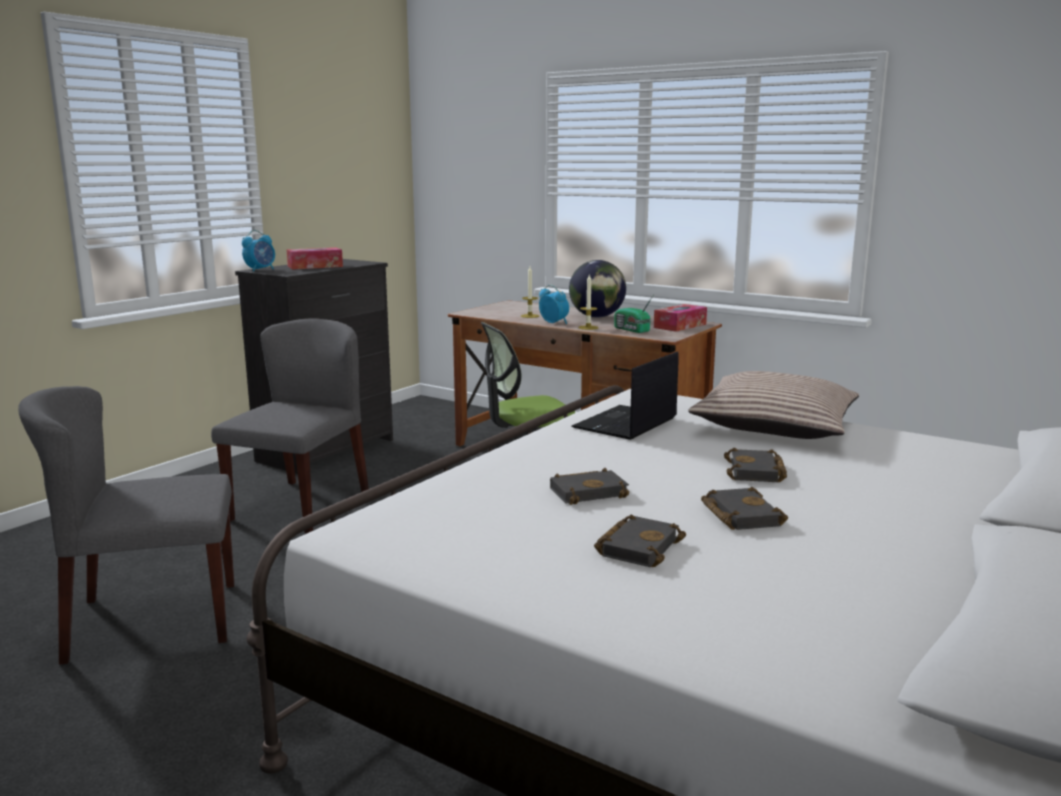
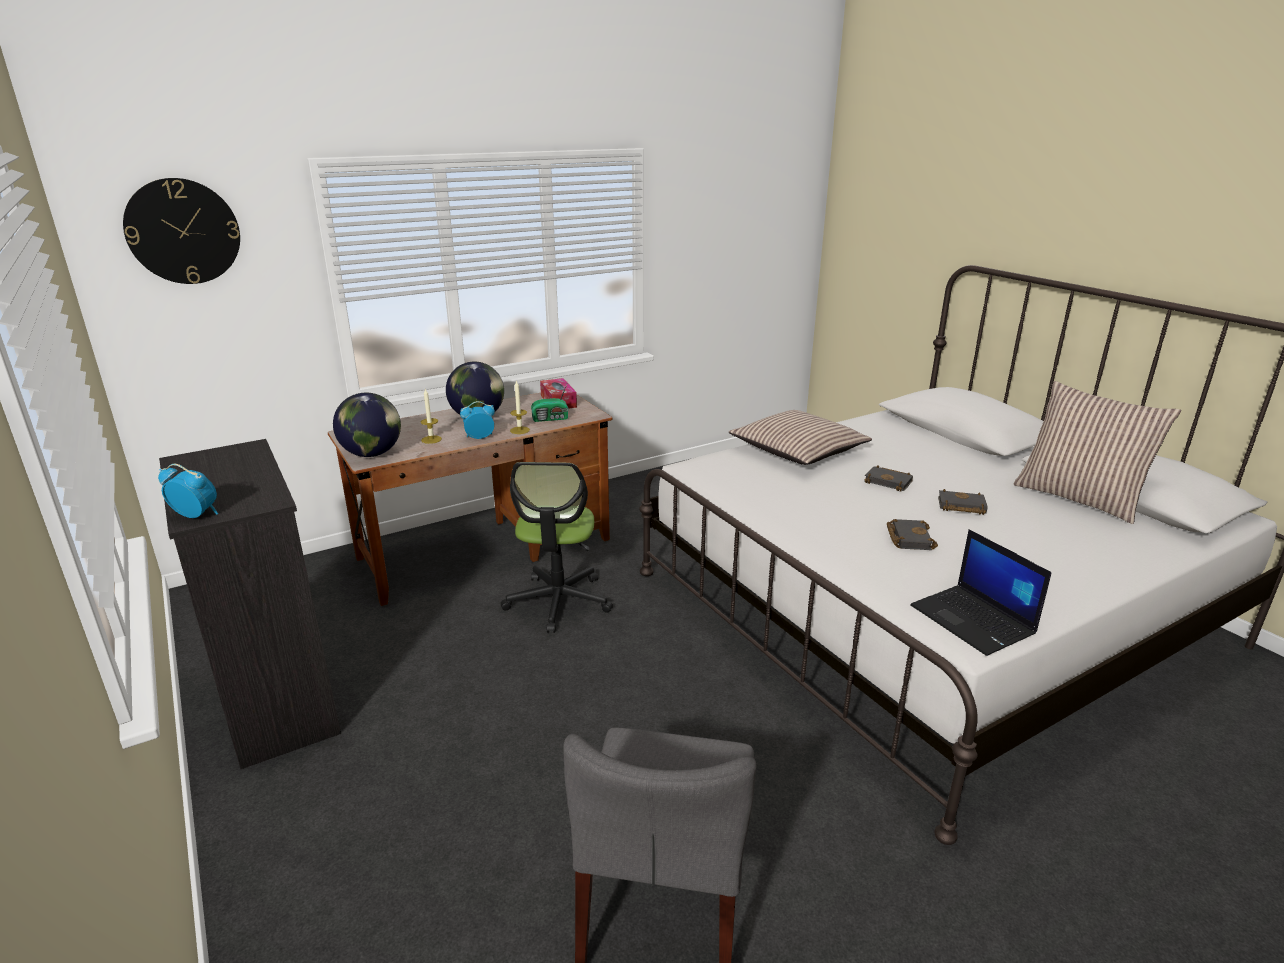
camera: 65 degrees left, 10 degrees up
(260, 270) = (196, 515): alarm clock -> alarm clock turned 45 degrees counterclockwise
(300, 505) = (441, 749): grey chair -> none
(315, 266) = (227, 479): tissue box -> none
(466, 128) = (183, 231): none -> wall clock
(481, 311) = (372, 454): none -> globe
(625, 424) = (765, 491): laptop -> laptop (974, 620)
(638, 546) = (1005, 546): black book -> none
(939, 603) = (1079, 498): none -> pillow

